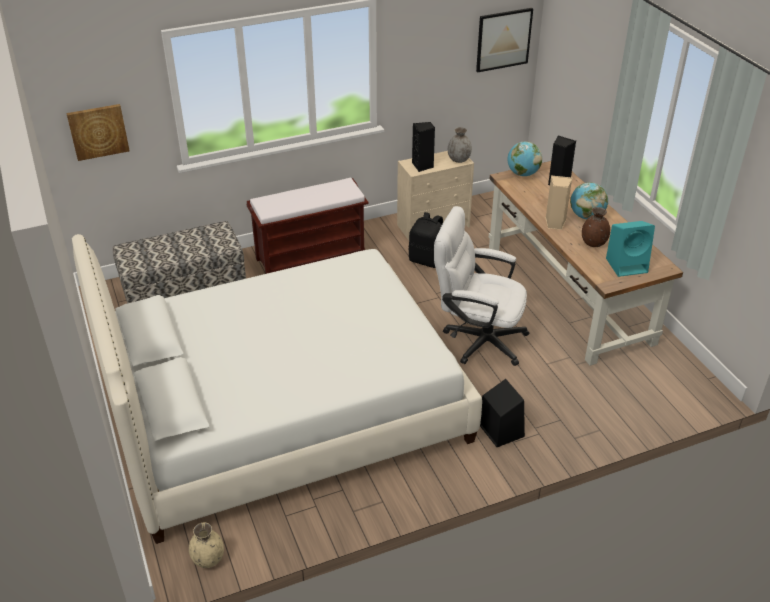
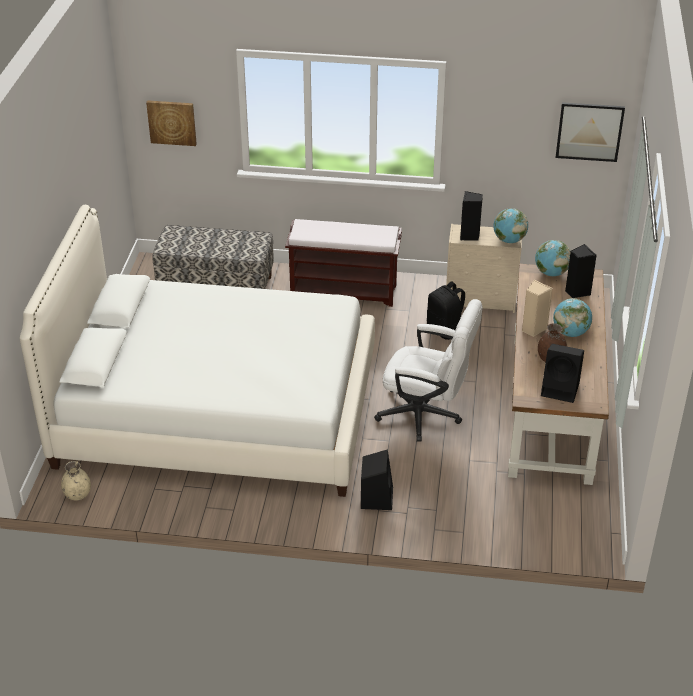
camera: 30 degrees right, 0 degrees up
(458, 160) = (509, 240): grey vase -> globe
(477, 339) = (426, 415): white office chair -> white office chair turned 150 degrees clockwise
(627, 265) = (561, 389): turquoise speaker -> black speaker

